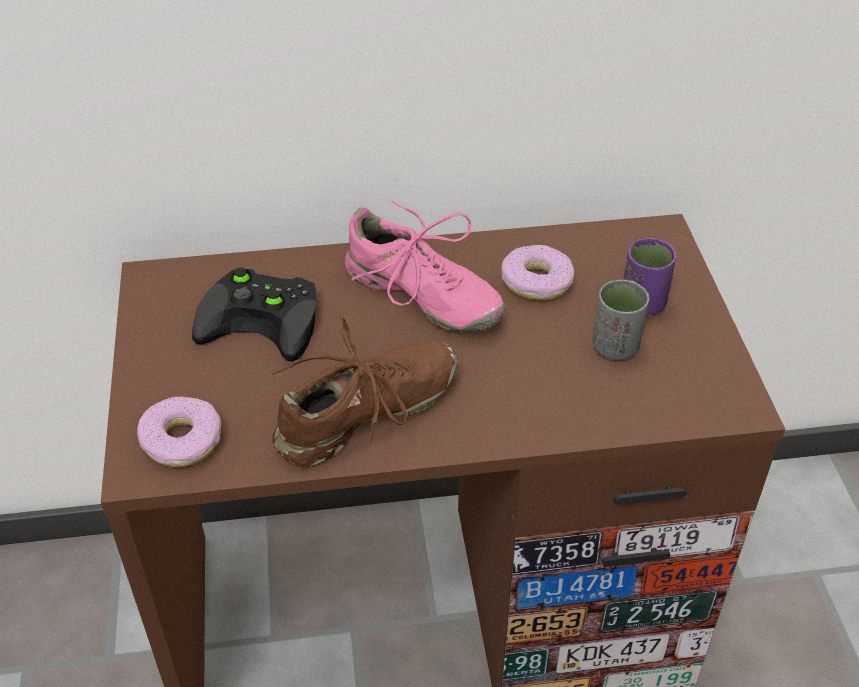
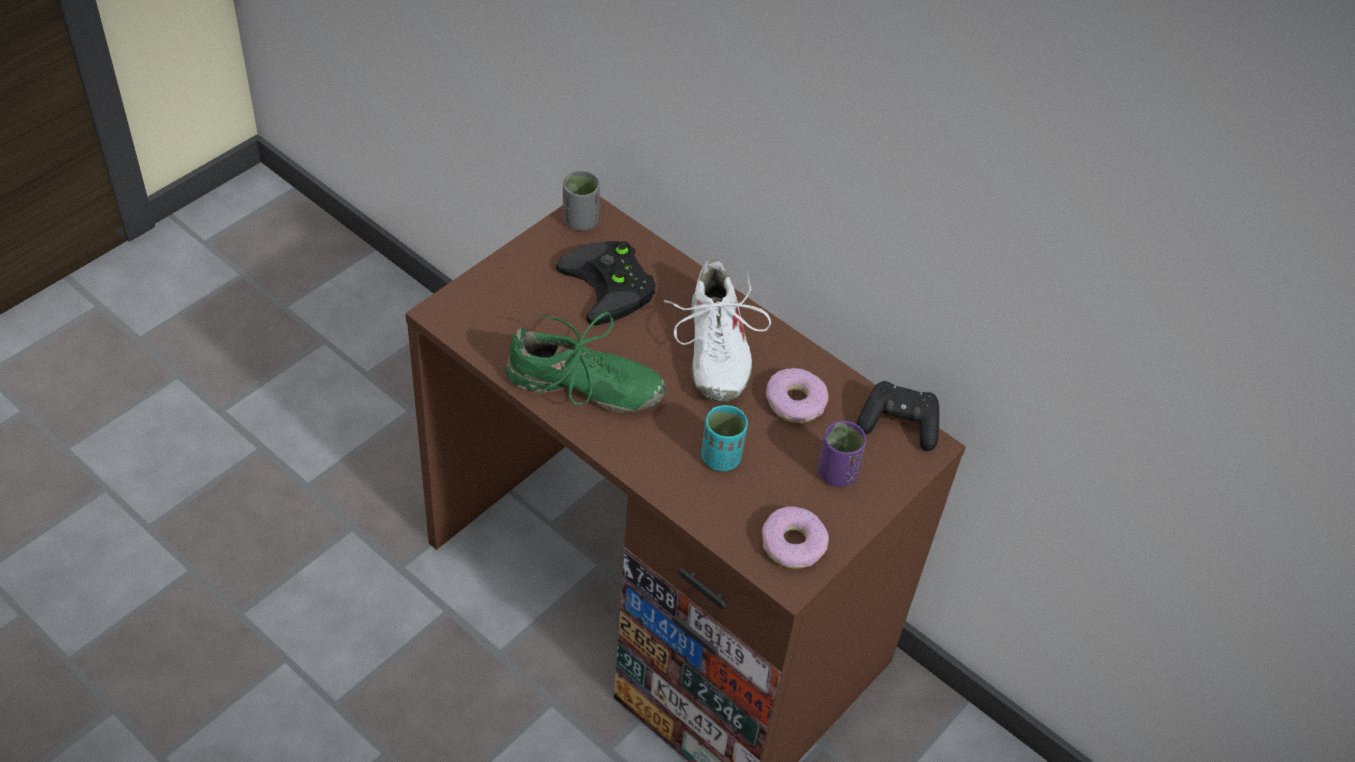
camera: 45 degrees right, 5 degrees up
(182, 440) = (480, 316): donut -> donut (793, 544)
(368, 415) = (584, 388): brown shoe -> green shoe
(422, 296) = (714, 350): pink shoe -> white shoe
(554, 368) = (721, 458): none -> turquoise cup
(615, 346) = (776, 480): grey cup -> grey cup (580, 221)
(623, 236) = (898, 425): none -> black game controller

